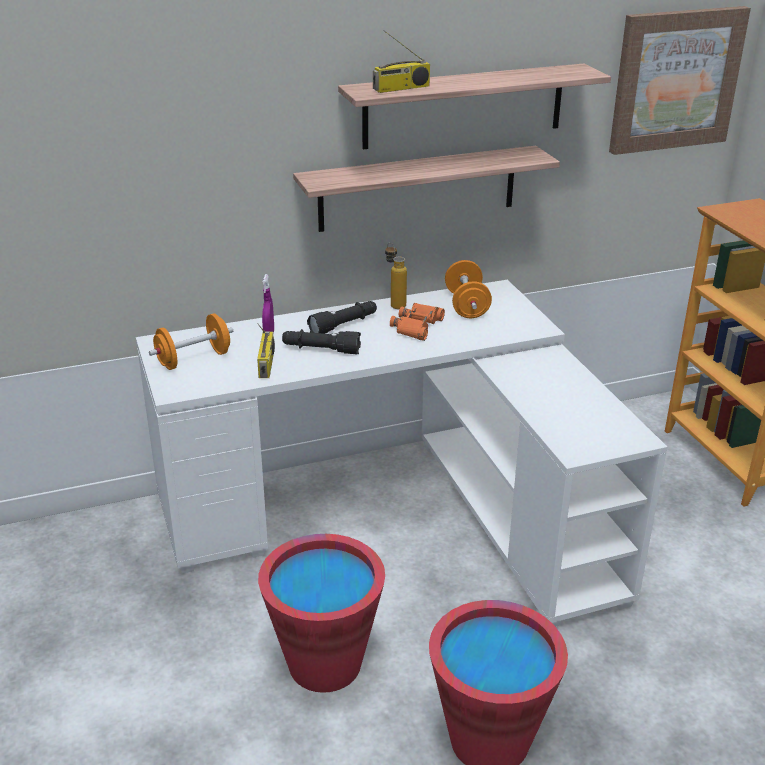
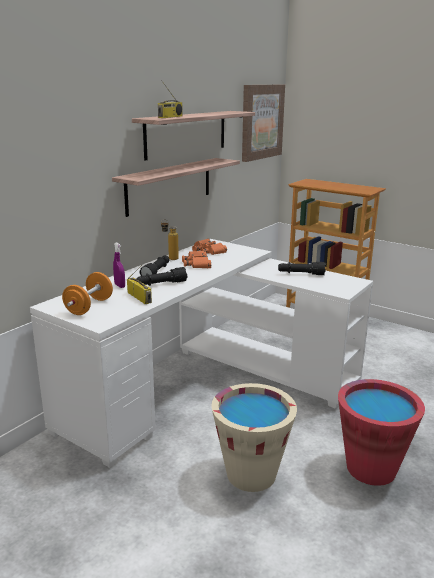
camera: 35 degrees left, 10 degrees down
(325, 664) = (251, 474): red bucket -> beige bucket
(466, 305) = (208, 251): orange dumbbell -> orange binoculars
(564, 392) = (301, 274): none -> black flashlight

